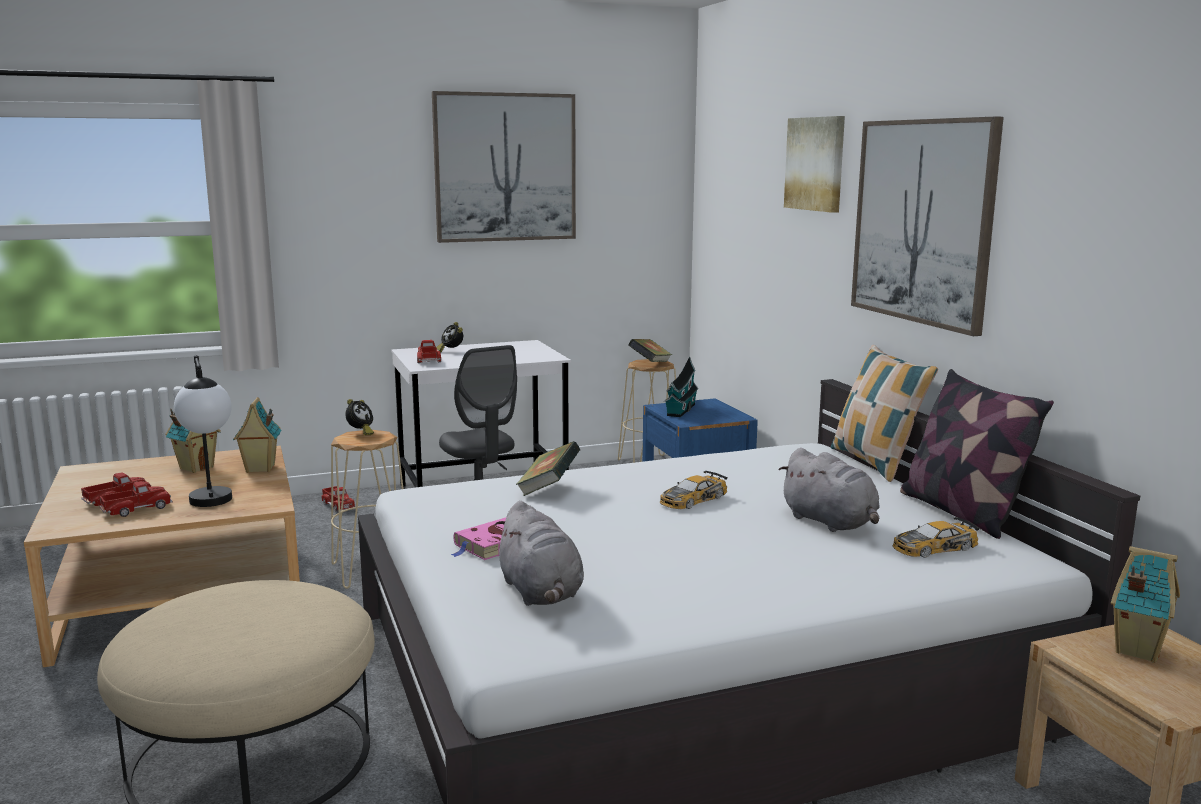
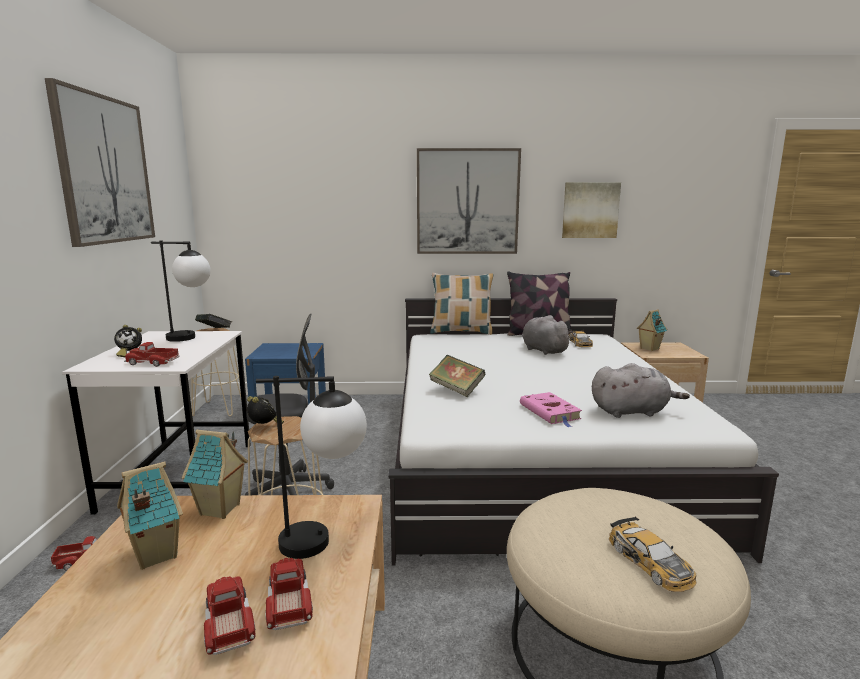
camera: 70 degrees left, 0 degrees up
(522, 353) = (191, 338): none -> table lamp
(680, 410) = (276, 353): toy house -> none
(692, 499) = (497, 365): toy car -> toy car (650, 562)
(816, 164) = (364, 173): picture -> picture (590, 210)
(831, 522) = (543, 350): grey plush toy -> grey plush toy turned 105 degrees counterclockwise

